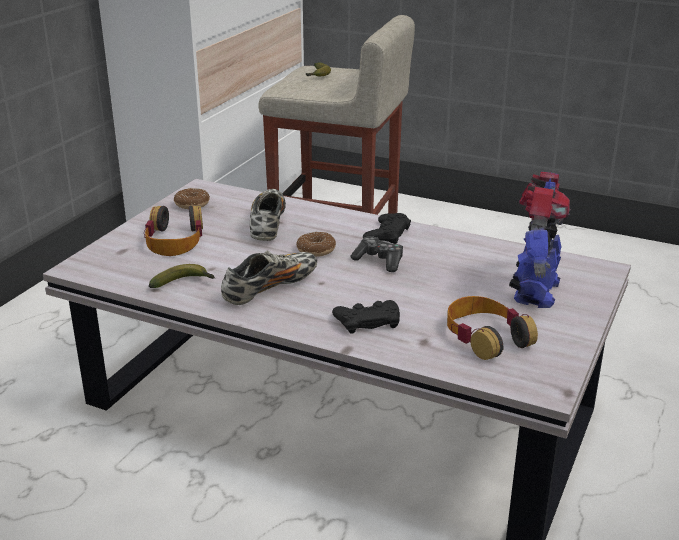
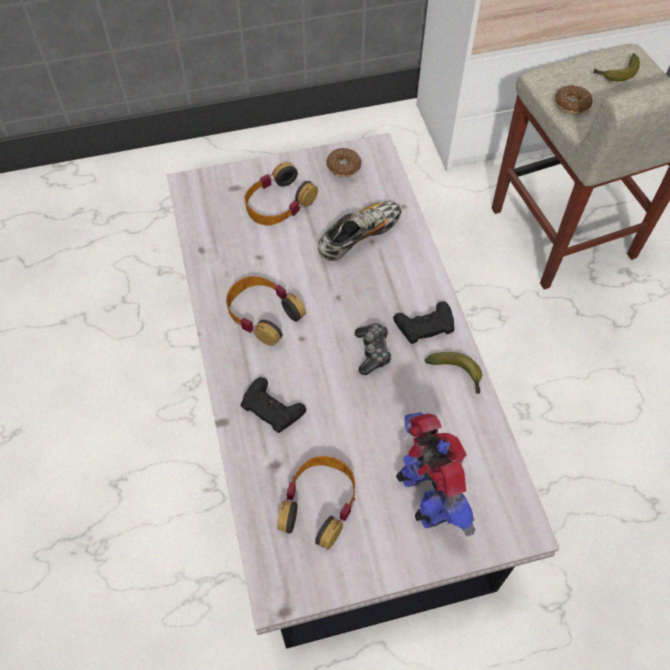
camera: 50 degrees right, 30 degrees up
(184, 283) = (224, 259): banana -> banana (457, 374)
(270, 288) = (263, 314): shoe -> headphones
(316, 250) = (349, 298): donut -> donut (572, 104)
(534, 291) = (427, 496): toy robot -> toy robot turned 90 degrees counterclockwise

